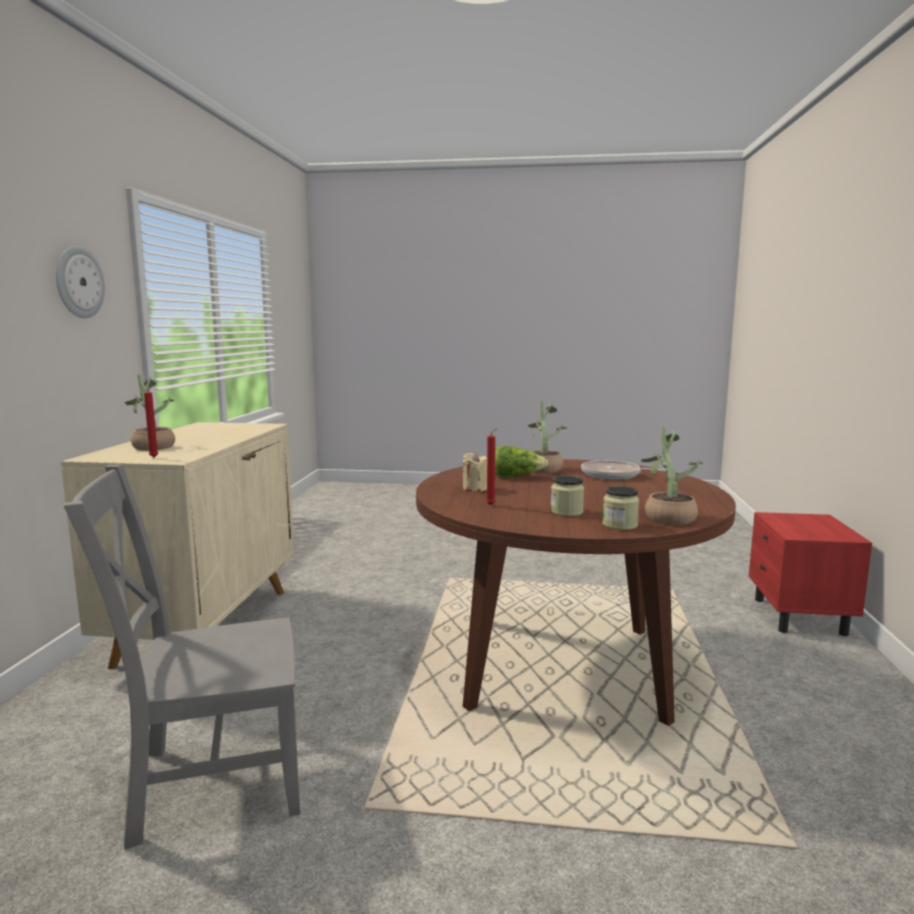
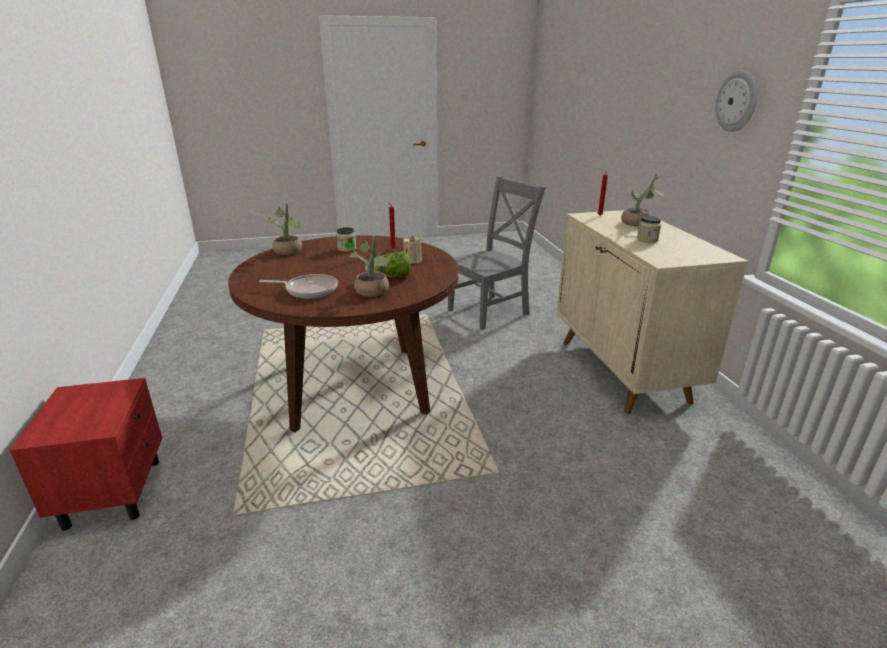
camera: 160 degrees right, 15 degrees up
(620, 525) = (318, 244): jar -> jar (647, 240)

